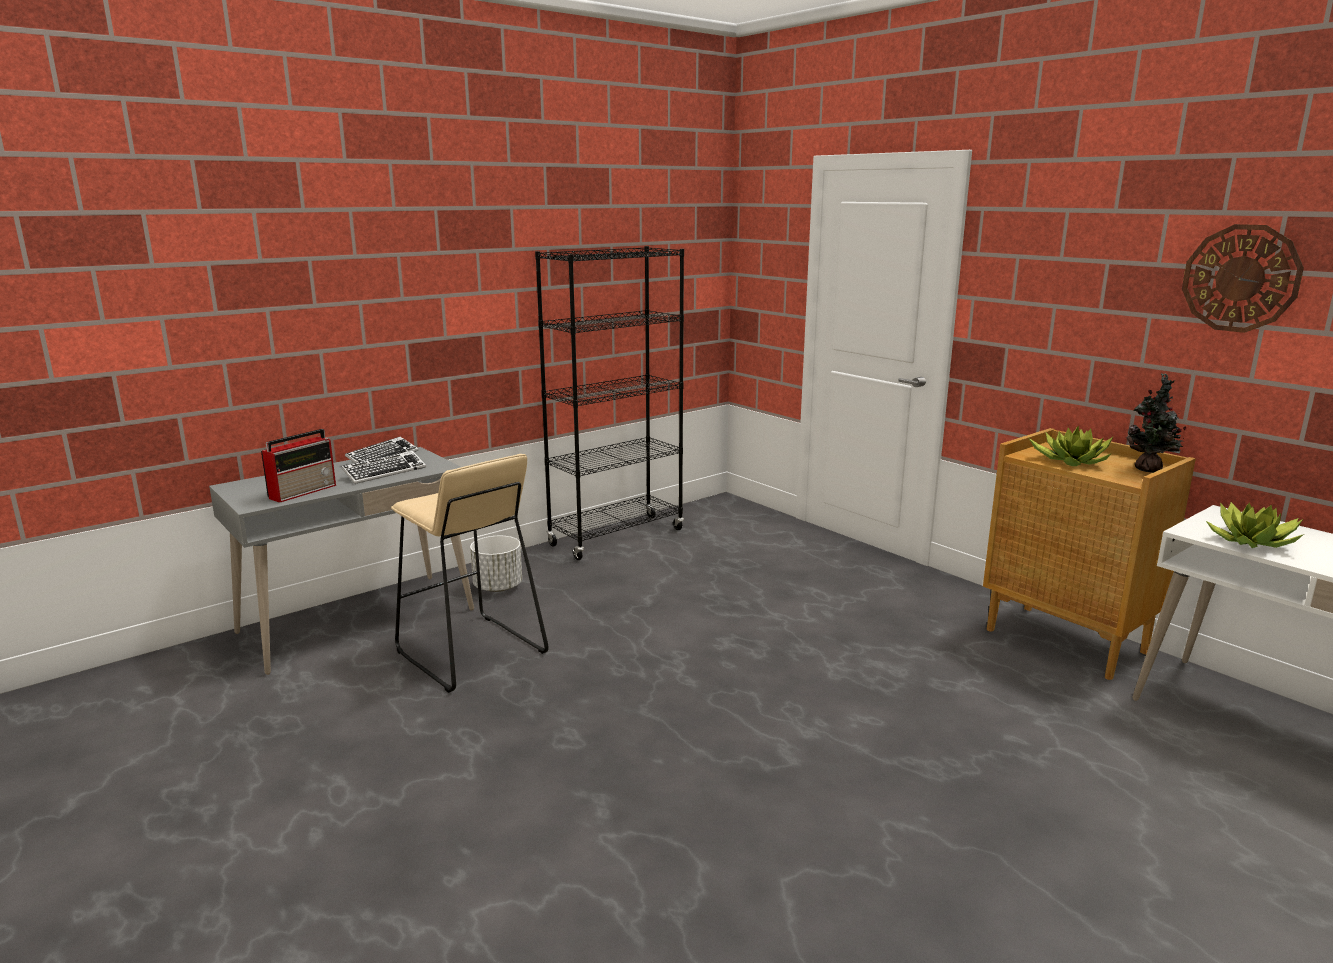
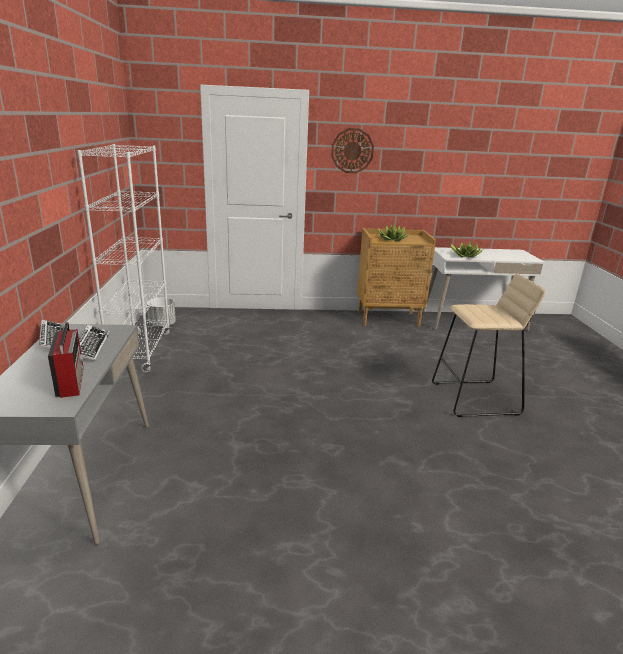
camera: 55 degrees left, 5 degrees up
(470, 653) = (201, 446): beige stool -> beige stool (475, 398)
(498, 587) = (133, 408): white planter -> white planter (162, 325)
(616, 537) = (141, 351): black bookcase -> white bookcase
(1149, 470) = (416, 237): potted plant -> none
(1240, 278) = (435, 154): wall clock -> wall clock (352, 151)

